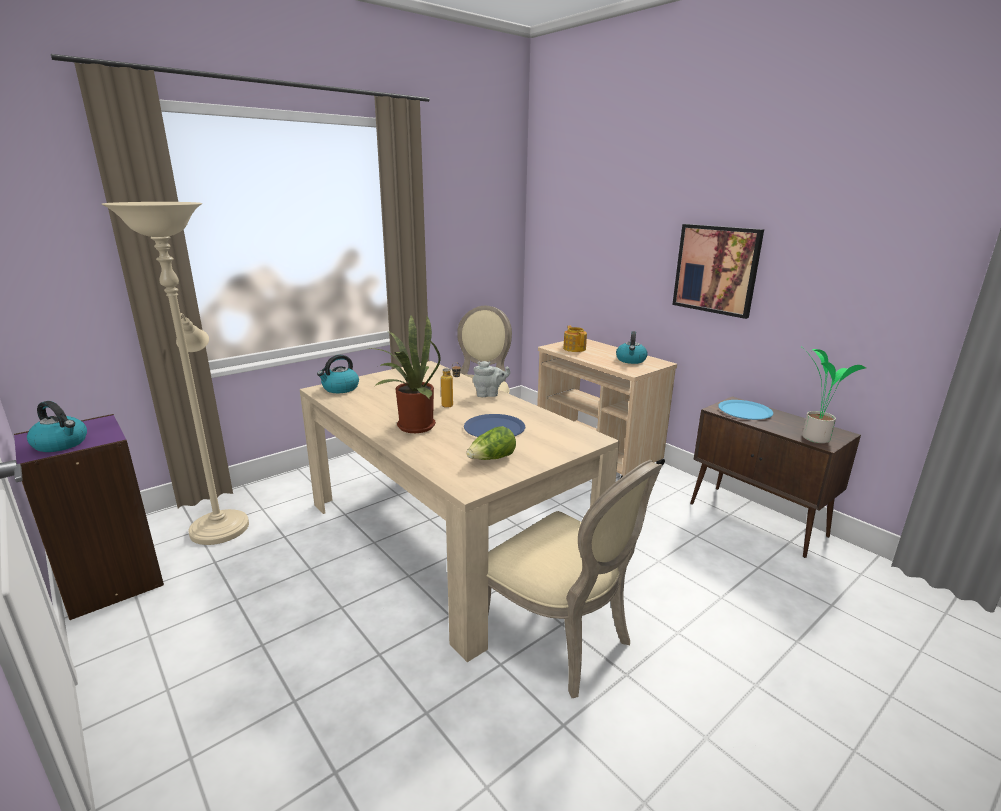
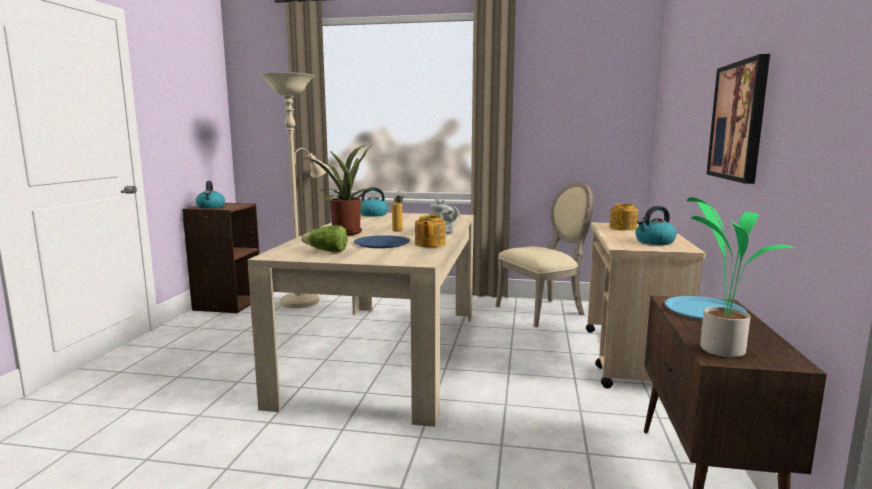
camera: 50 degrees right, 10 degrees down
(111, 581) = (227, 304): purple bookcase -> brown bookcase
(531, 415) = (429, 244): none -> teapot
(562, 640) = (321, 436): beige chair -> none

